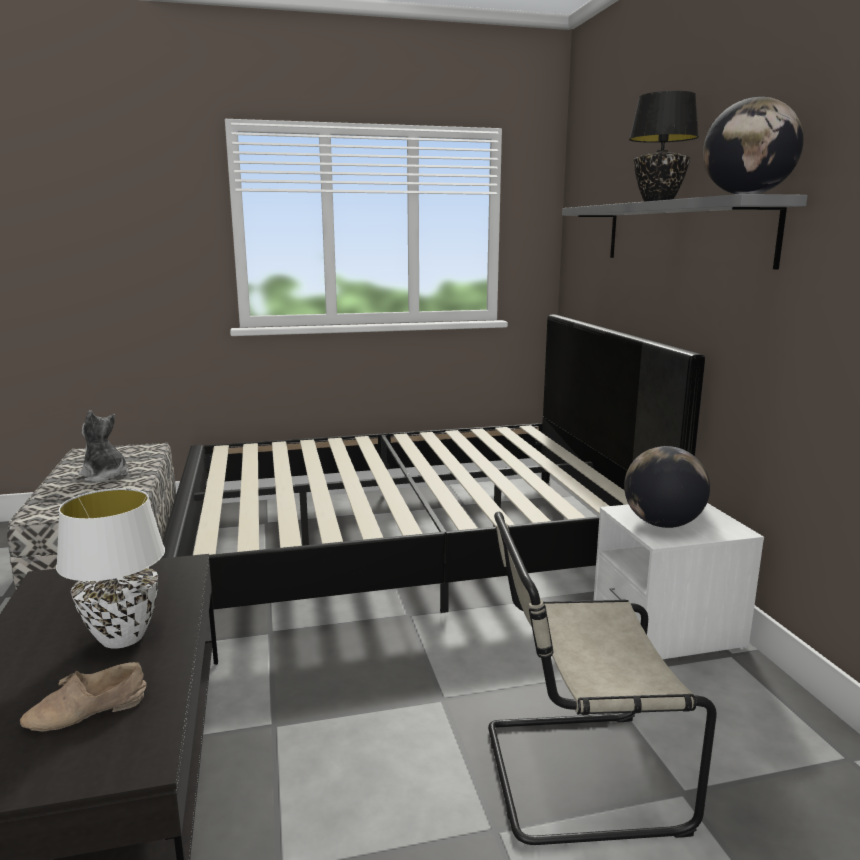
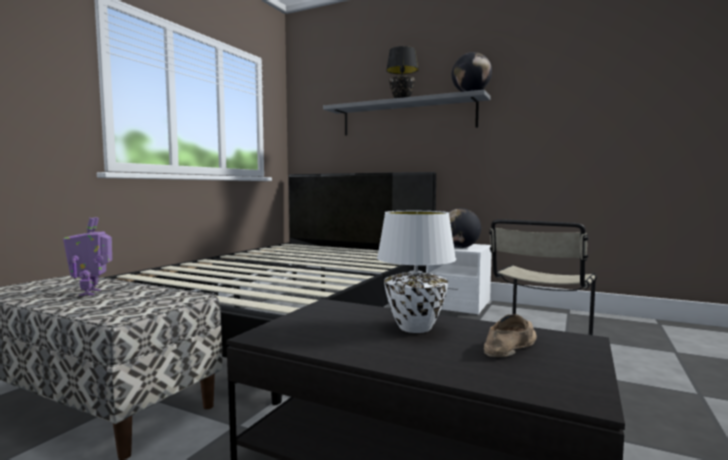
camera: 50 degrees left, 10 degrees down
(86, 712) = (509, 345): beige shoe -> beige shoe turned 150 degrees counterclockwise
(105, 475) = (91, 293): plush toy -> toy robot

